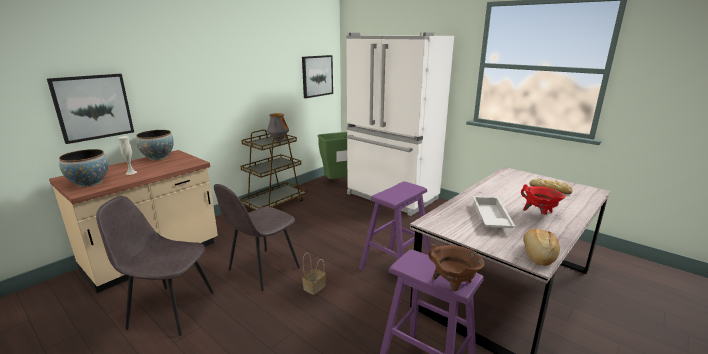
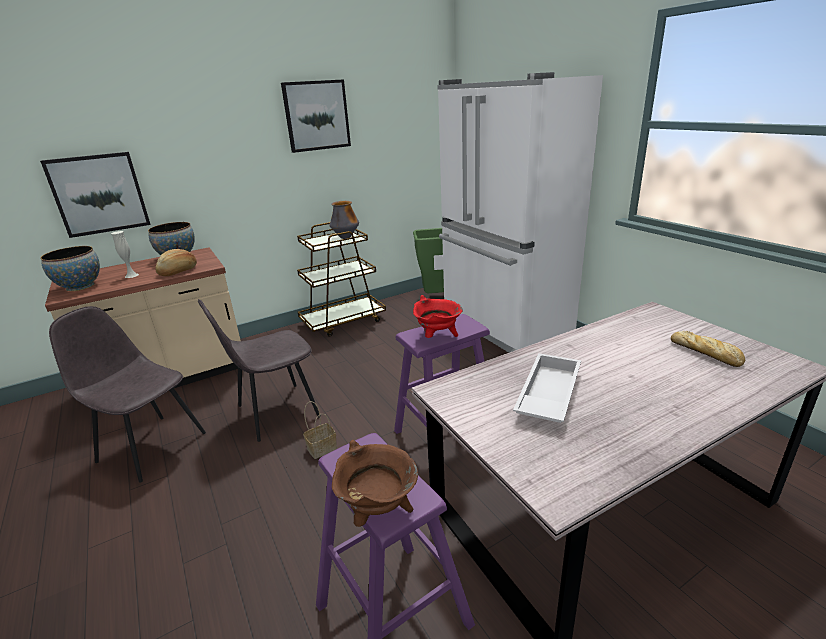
camera: 20 degrees right, 5 degrees up
(317, 76) = (415, 146): picture -> picture (316, 116)
(537, 255) = (572, 482): bread -> bread (179, 271)
(539, 214) = (643, 400): red cooking pot -> red cooking pot (437, 337)

